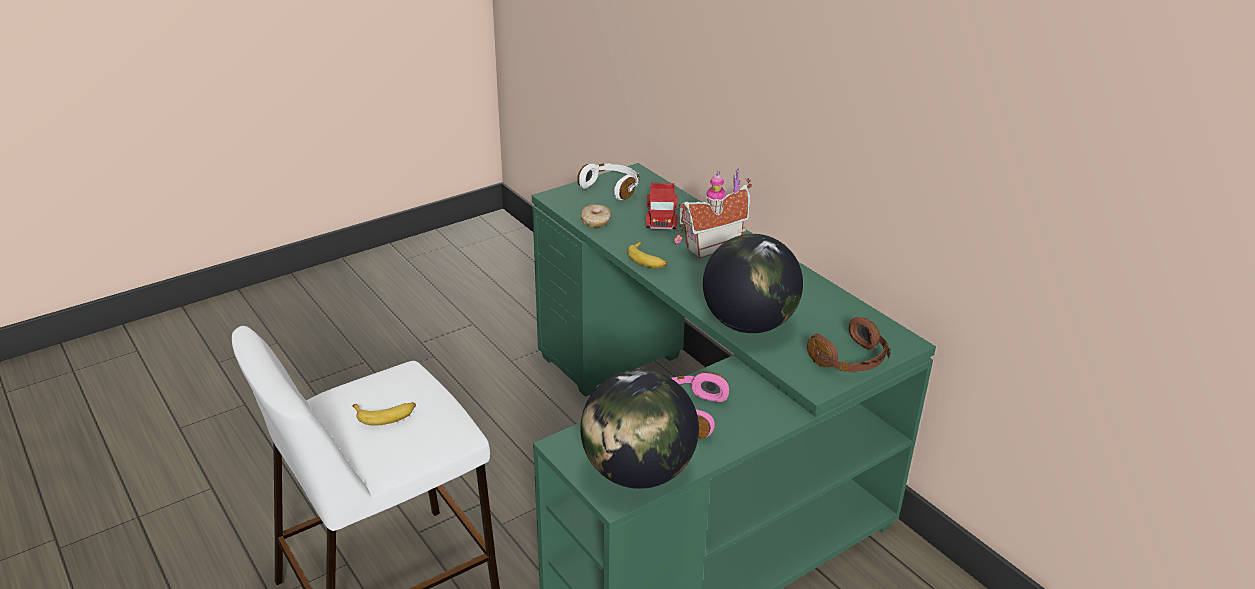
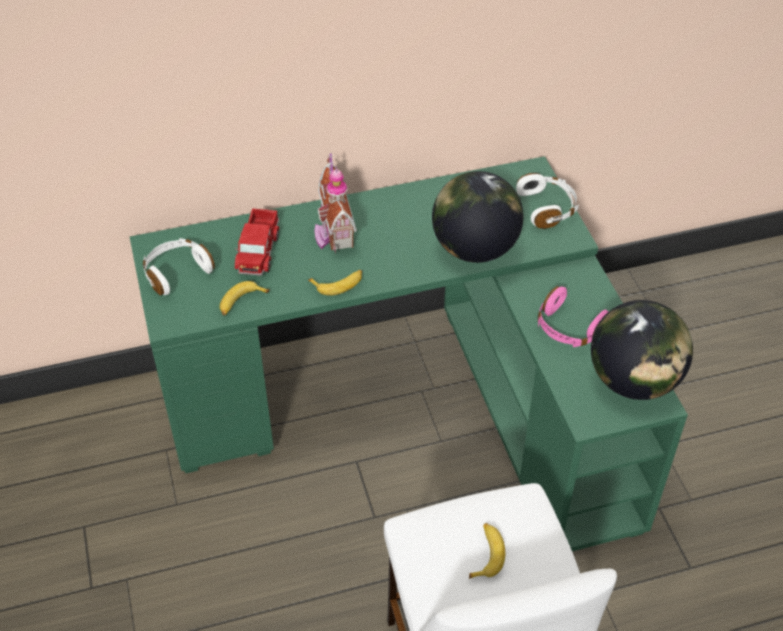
camera: 70 degrees left, 15 degrees up
(596, 221) = (241, 302): donut -> banana
(661, 216) = (259, 250): toy truck -> toy truck turned 75 degrees clockwise
(850, 360) = (547, 208): brown headphones -> white headphones

